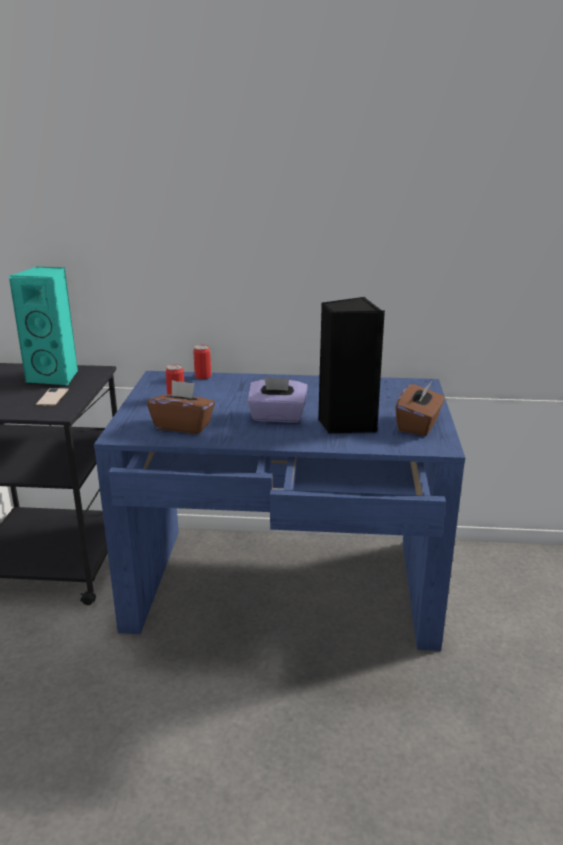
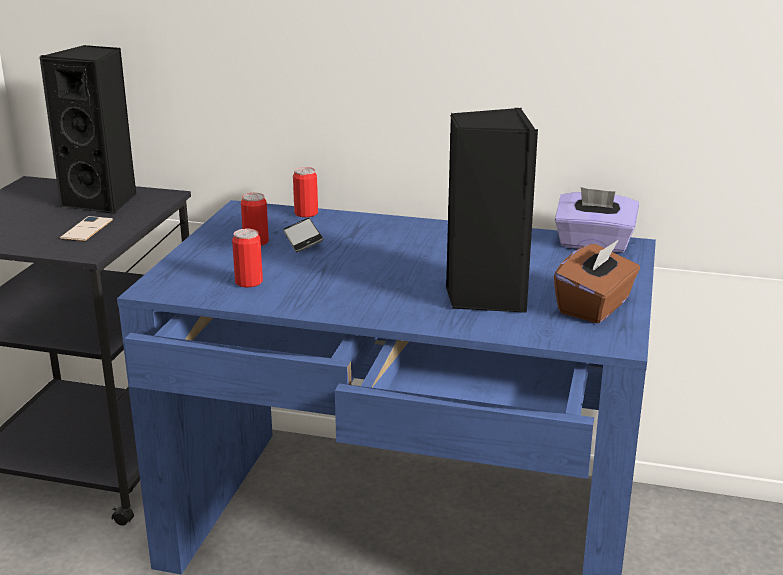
camera: 10 degrees right, 0 degrees up
(56, 377) = (103, 201): turquoise speaker -> black speaker
(183, 426) = (249, 282): brown tissue box -> can
(208, 394) = (303, 240): none -> phone
(277, 417) = (388, 279): purple tissue box -> purple tissue box (593, 244)

